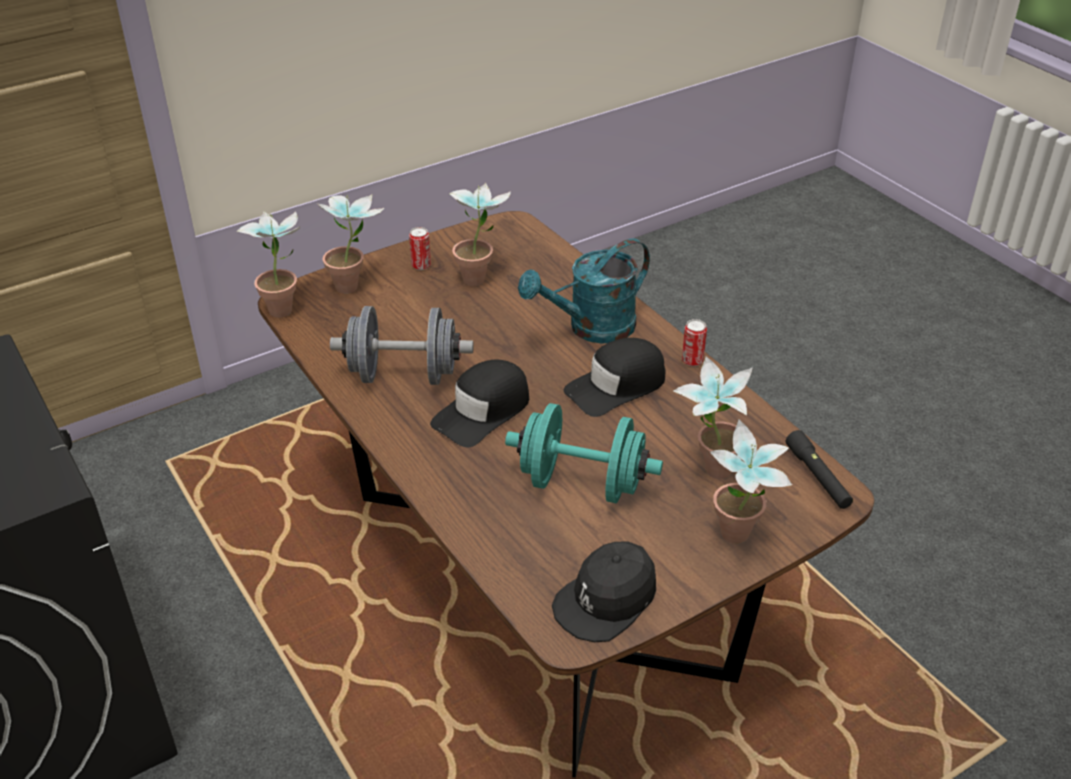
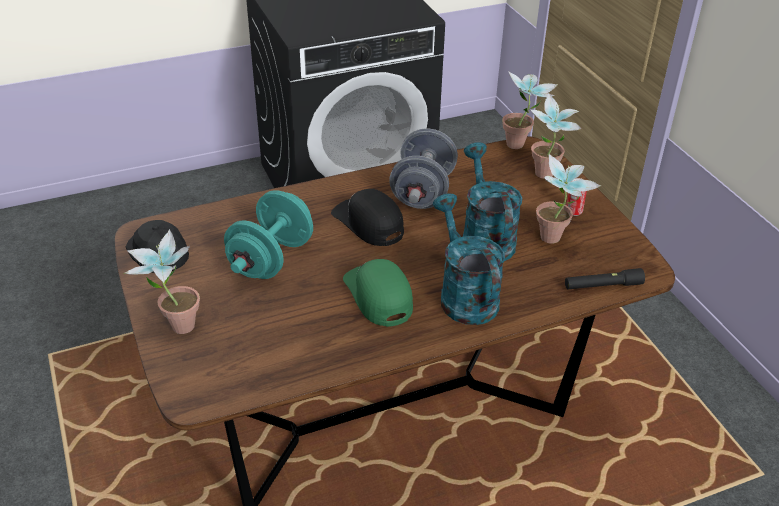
camera: 100 degrees right, 0 degrees up
(486, 321) = (485, 237): none -> turquoise watering can
(616, 386) = (378, 296): black cap -> green cap
(692, 360) = (402, 350): can -> none
(708, 471) = (255, 327): potted plant -> none
(818, 477) = (219, 393): black flashlight -> black flashlight (602, 285)

